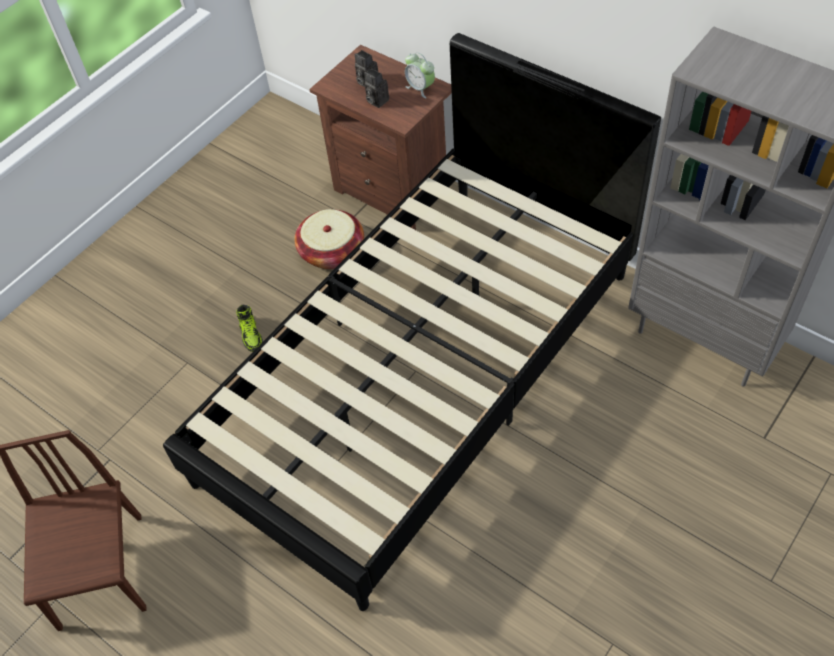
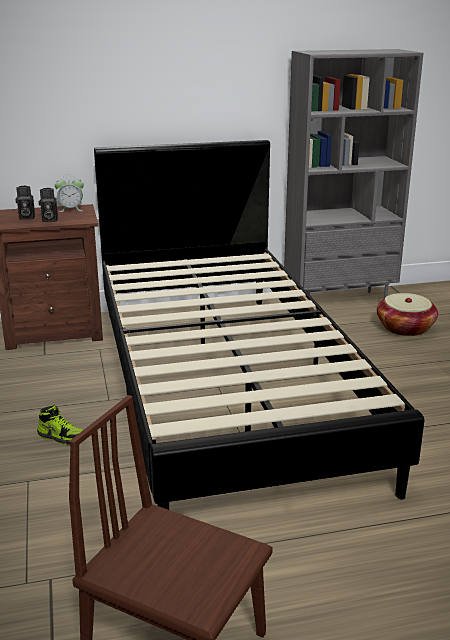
camera: 55 degrees left, 30 degrees down
(332, 251) = (56, 373): basket -> basket (405, 328)

